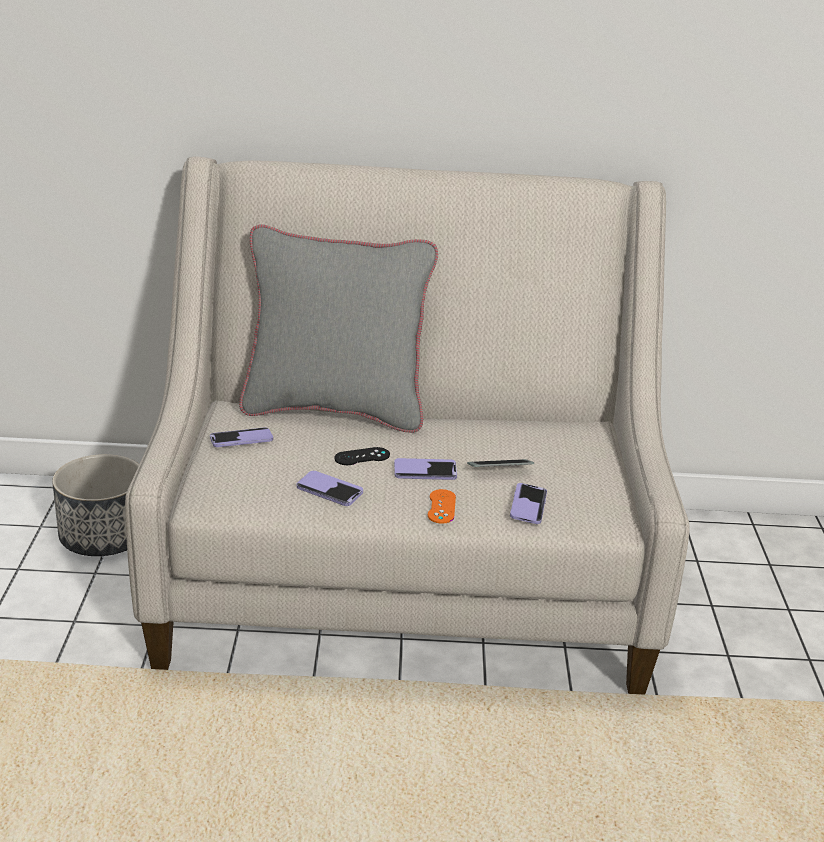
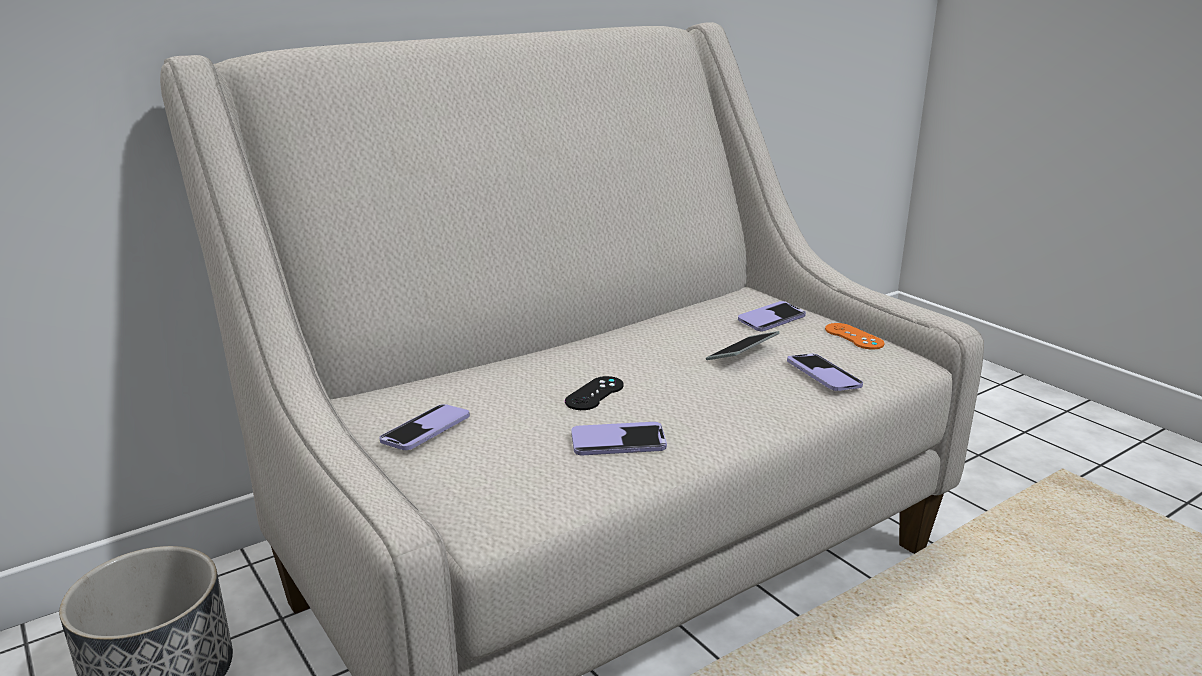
camera: 35 degrees left, 5 degrees down
(335, 409) = (487, 360): grey pillow -> none
(425, 471) = (680, 382): phone -> phone (771, 318)
(441, 507) = (755, 409): orange game controller -> orange game controller (854, 336)

